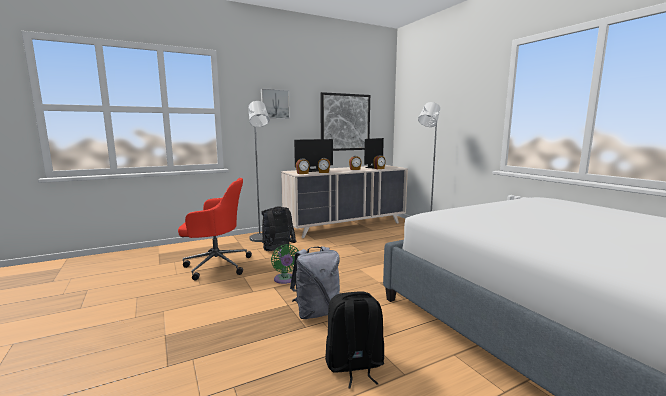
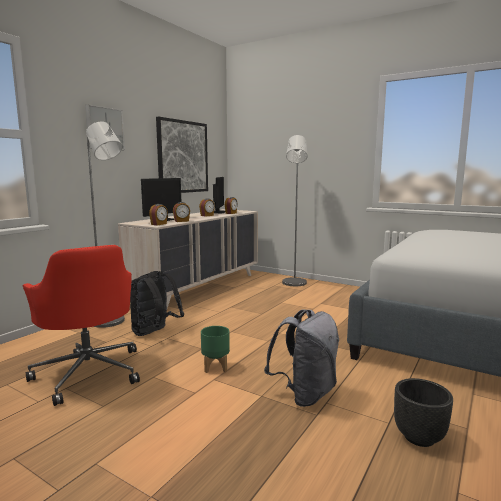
camera: 30 degrees left, 0 degrees up
(216, 265) = (89, 372): red office chair -> red office chair turned 90 degrees clockwise
(285, 280) = (215, 367): green fan -> green planter
(354, 366) = (419, 438): black backpack -> black planter

